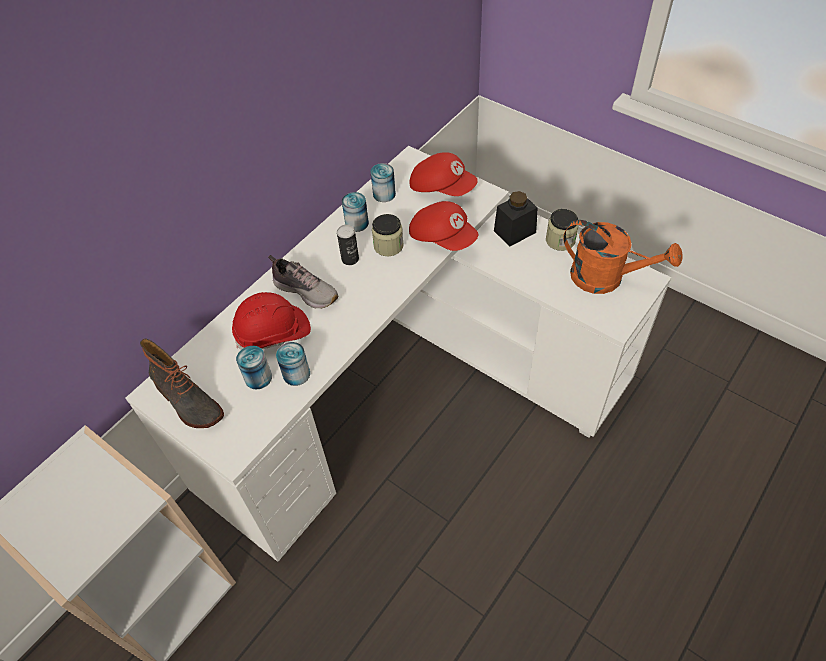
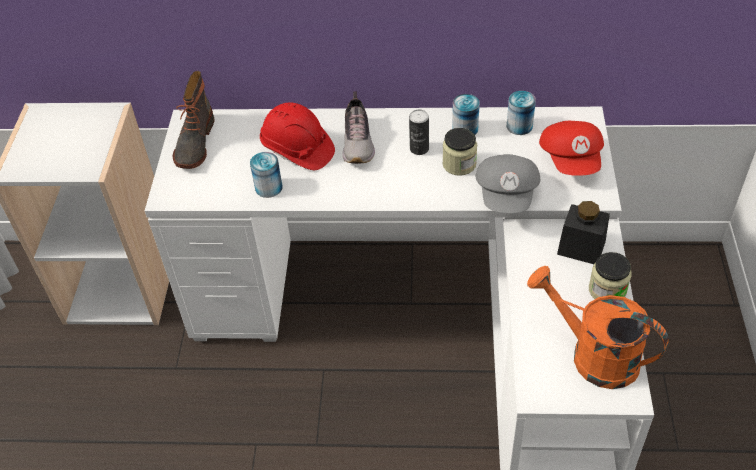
camera: 55 degrees right, 5 degrees down
(258, 377) = (247, 168): can -> none
(443, 237) = (507, 195): red cap -> grey cap
(606, 278) = (593, 355): orange watering can -> orange watering can turned 135 degrees clockwise

